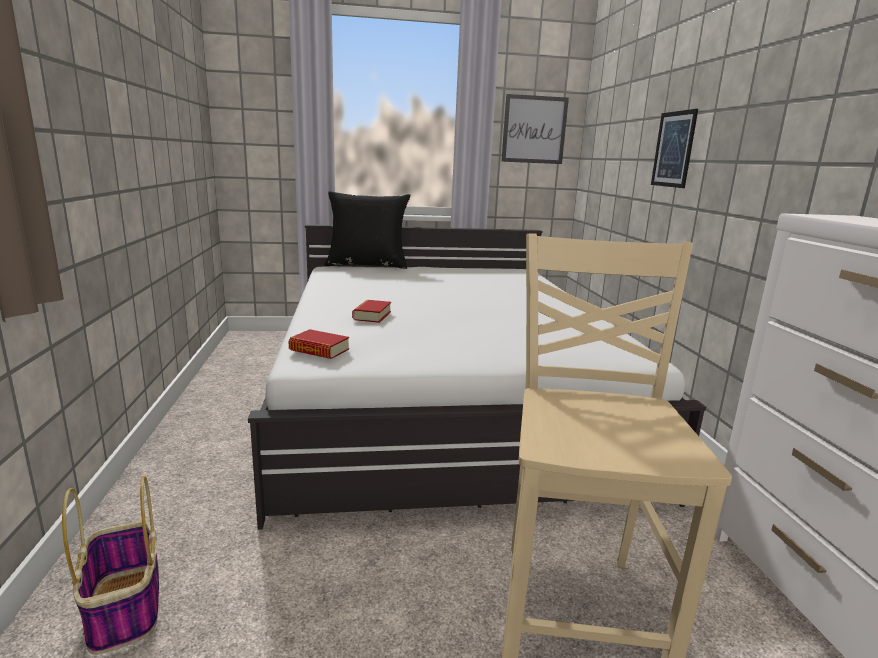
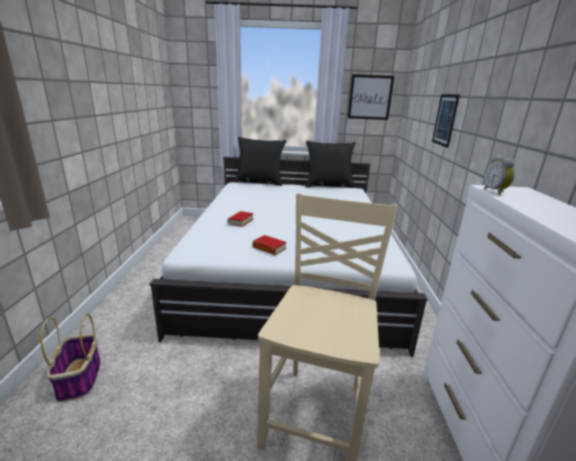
camera: 10 degrees right, 5 degrees up
(319, 350) = (197, 244): book -> book (269, 248)
(479, 266) = (328, 185): none -> black pillow
(828, 217) = (495, 192): none -> alarm clock

